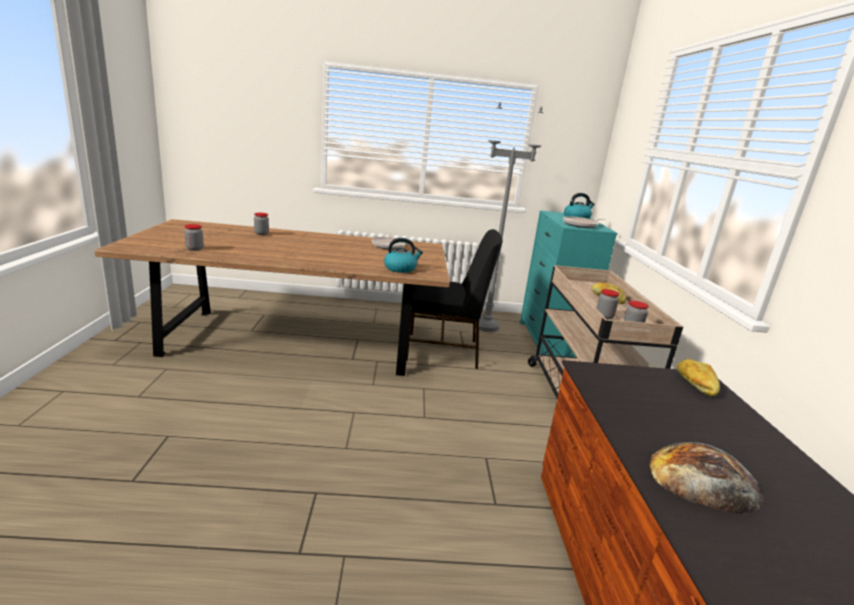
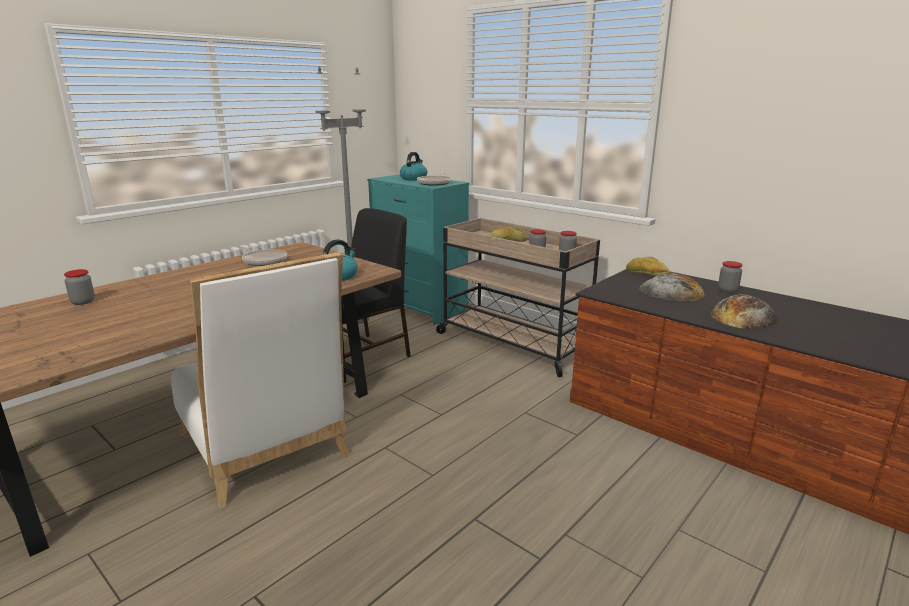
camera: 45 degrees left, 0 degrees up
(194, 249) = (57, 352): jar -> jar (727, 290)
(299, 371) = (265, 450): none -> white chair
(676, 410) = (671, 291): none -> bread

